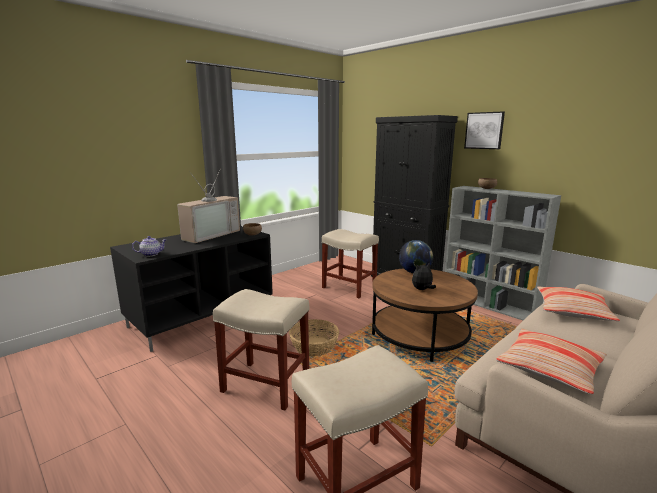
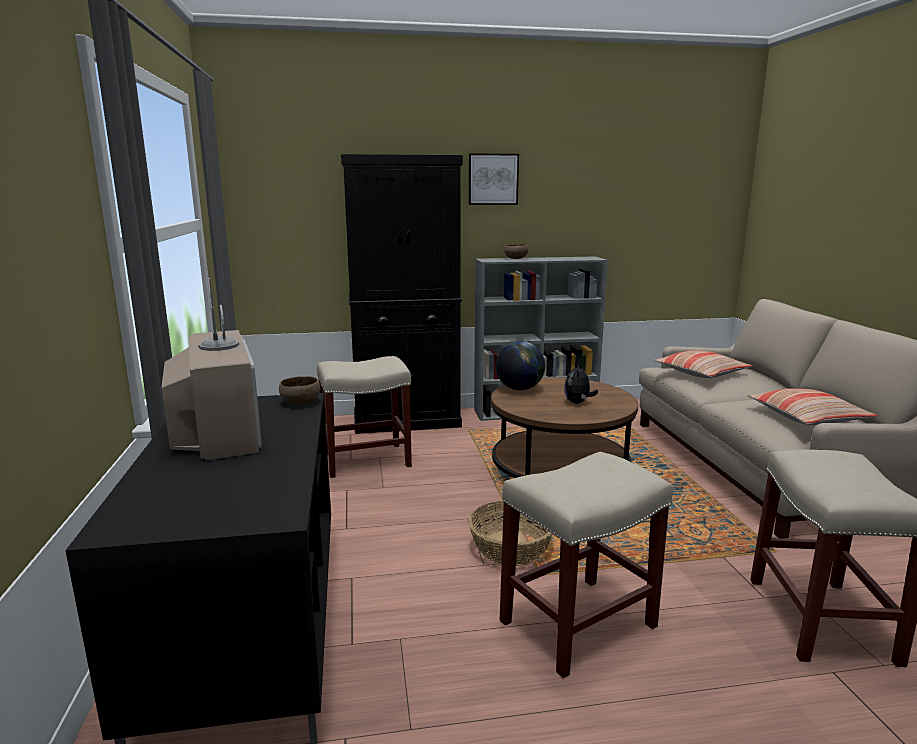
camera: 55 degrees left, 0 degrees up
(151, 254) = (263, 504): teapot -> none

